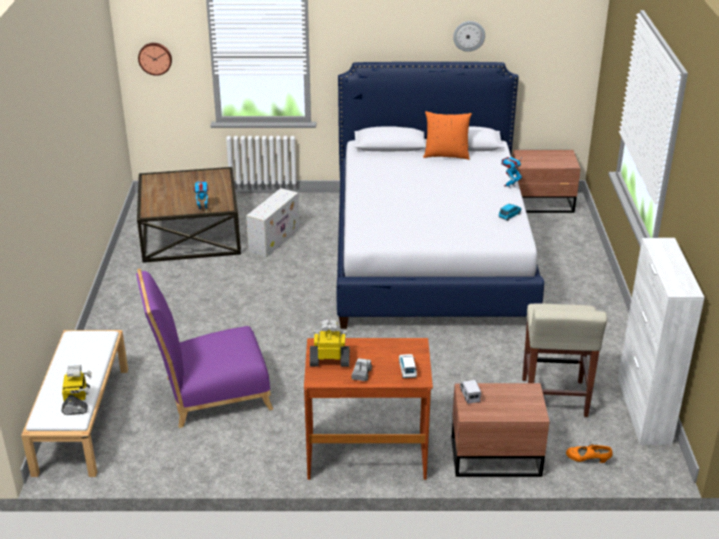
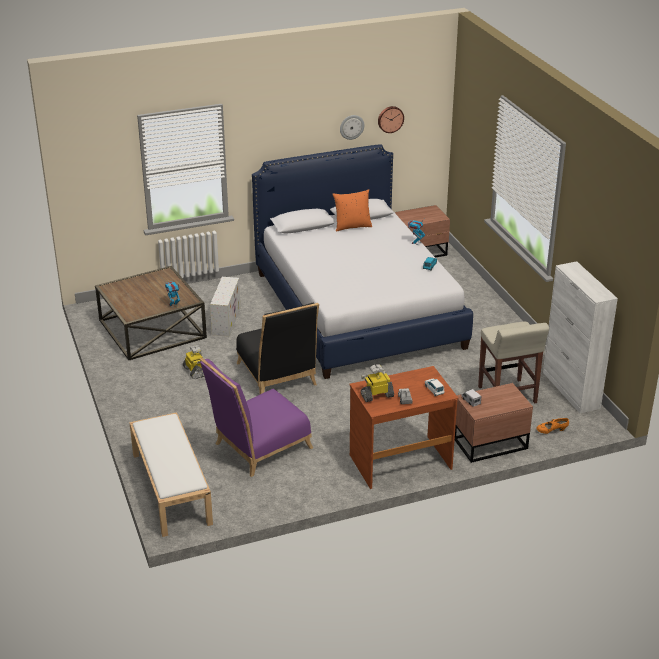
camera: 20 degrees left, 0 degrees up
(77, 402) = (187, 470): toy robot -> toy robot (195, 371)
(155, 58) = (95, 183): wall clock -> wall clock (390, 119)
(289, 315) = (278, 377): none -> black chair

